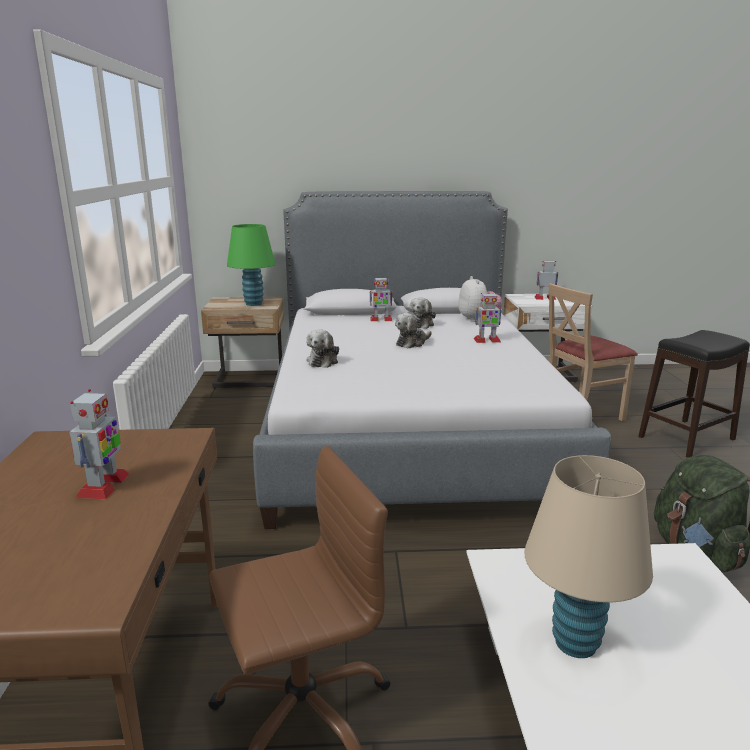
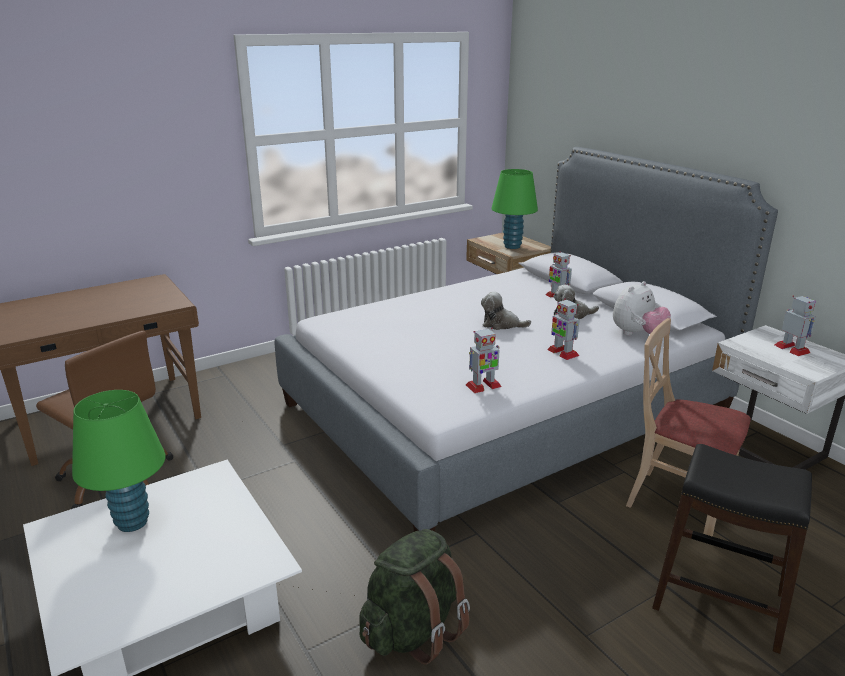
camera: 60 degrees right, 5 degrees up
(103, 486) = (106, 306): toy robot -> toy robot (483, 386)
(323, 361) = (407, 307): plush toy -> none
(575, 643) = (132, 522): beige table lamp -> green table lamp

